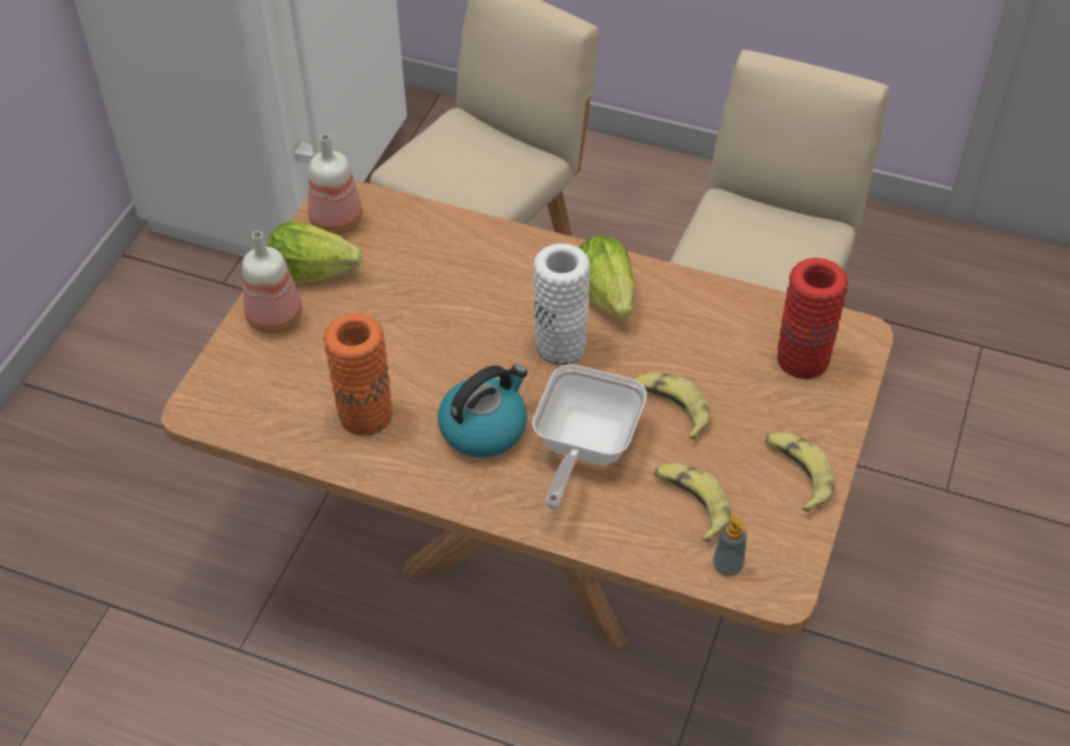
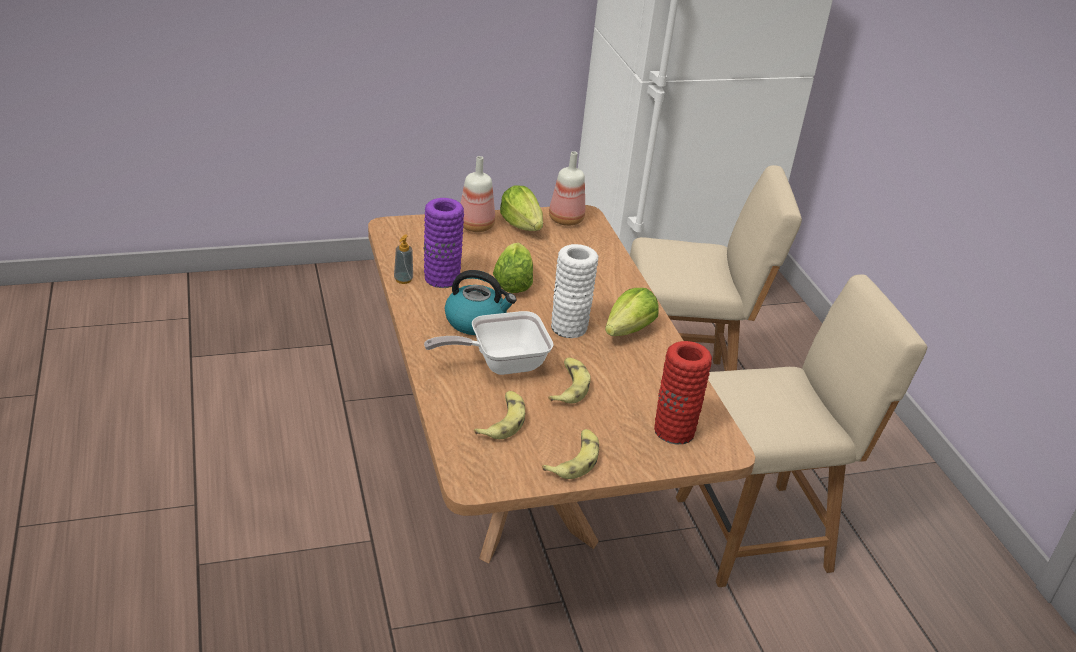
camera: 50 degrees right, 15 degrees down
(365, 415) = (441, 278): orange vase -> purple vase
(432, 349) = (512, 283): none -> lettuce
(727, 565) = (469, 453): soap dispenser -> soap dispenser (403, 279)

